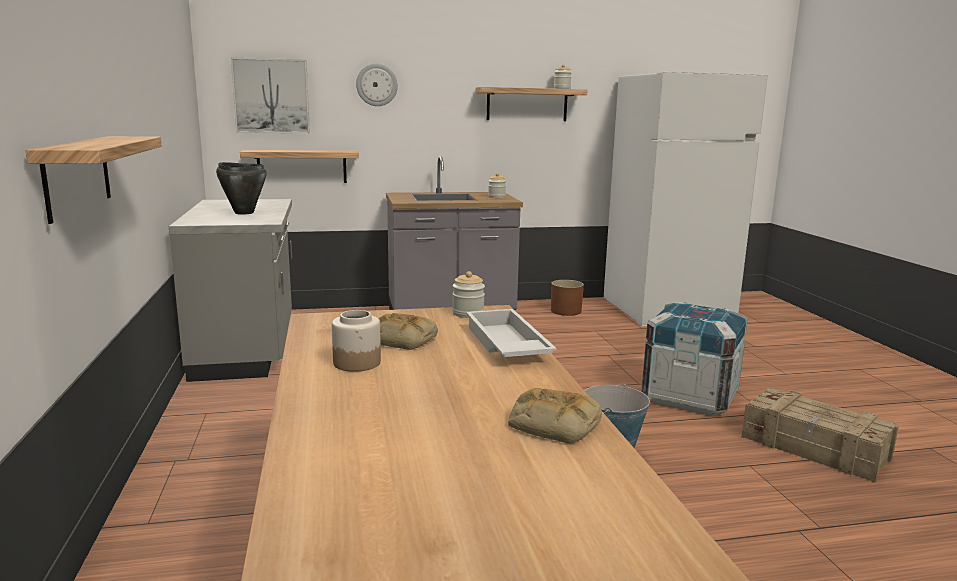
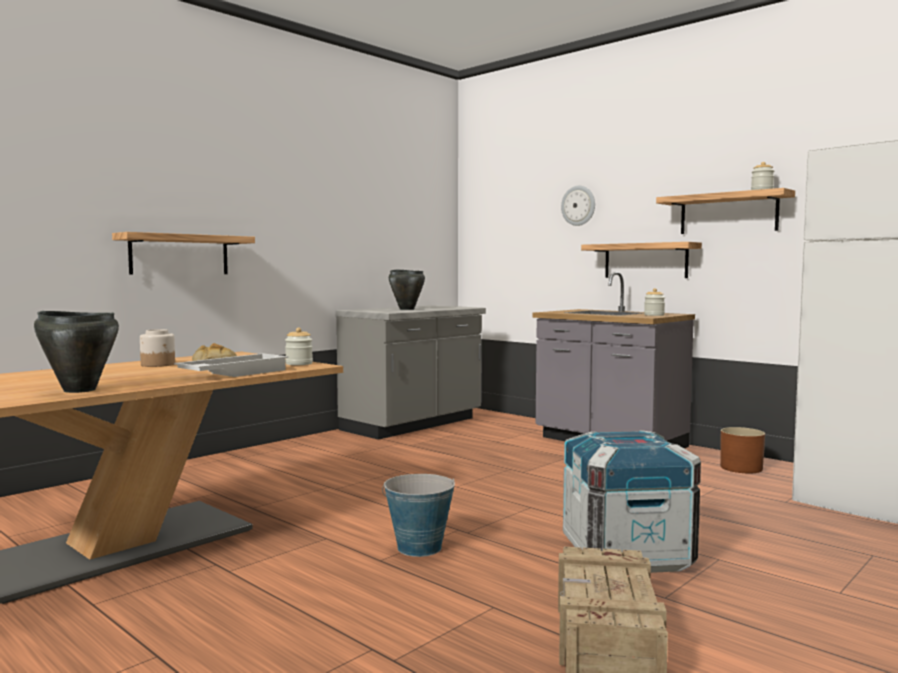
camera: 55 degrees right, 10 degrees down
(271, 96) = (501, 222): picture -> none
(302, 166) = (519, 283): shelf -> shelf (645, 261)
(552, 425) = (79, 390): bread -> black cooking pot

